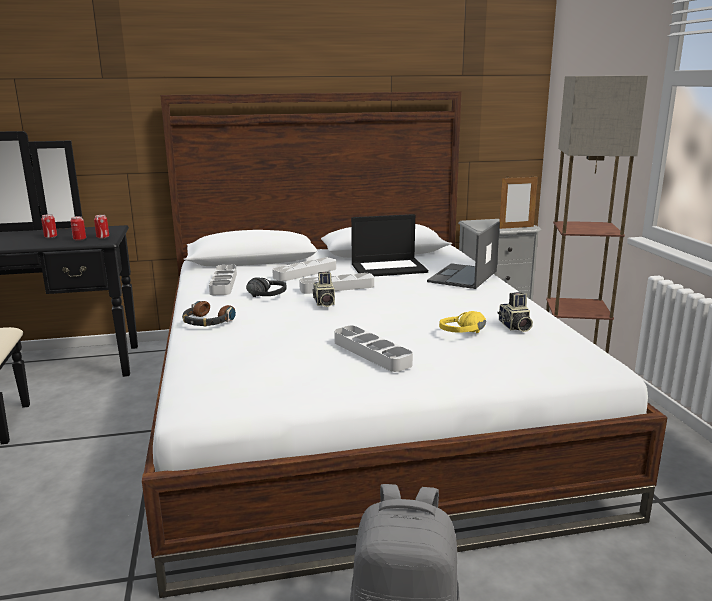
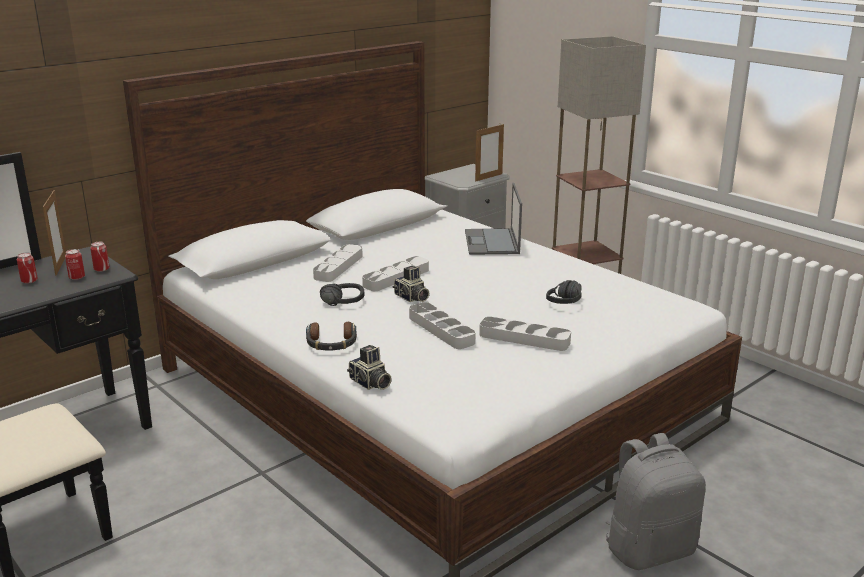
camera: 30 degrees left, 5 degrees up
(86, 232) = (60, 265): none -> picture frame
(223, 283) = (274, 297): grey tray -> grey tray (441, 330)
(389, 268) = (412, 244): laptop -> none
(467, 335) = (571, 303): yellow headphones -> black headphones
(514, 327) = (596, 287): camera -> camera (370, 383)

